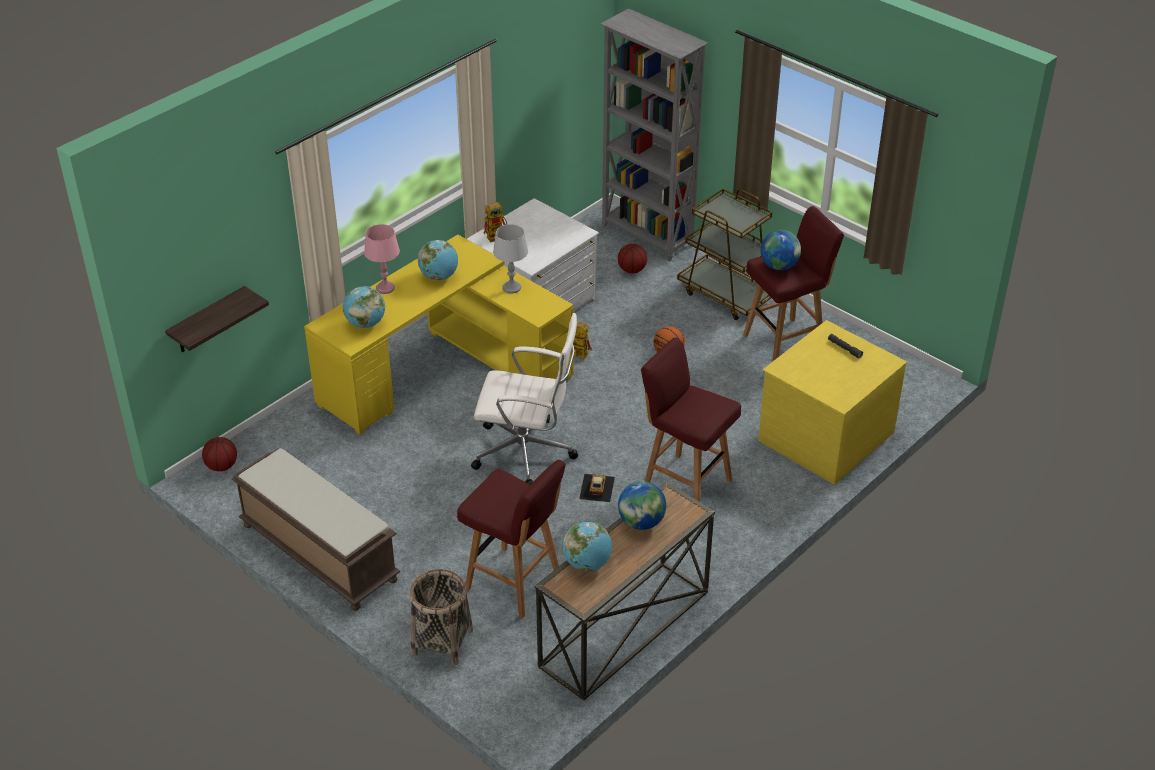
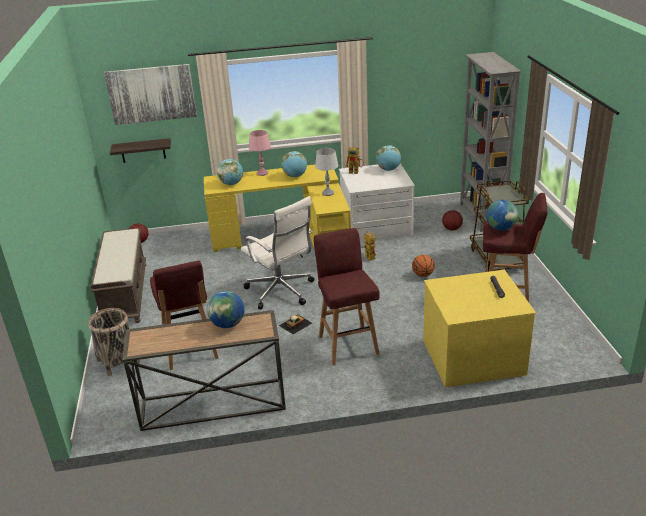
camera: 40 degrees right, 10 degrees down
(218, 229) = (151, 94): none -> picture
(587, 563) = (168, 331): globe -> globe (388, 170)

